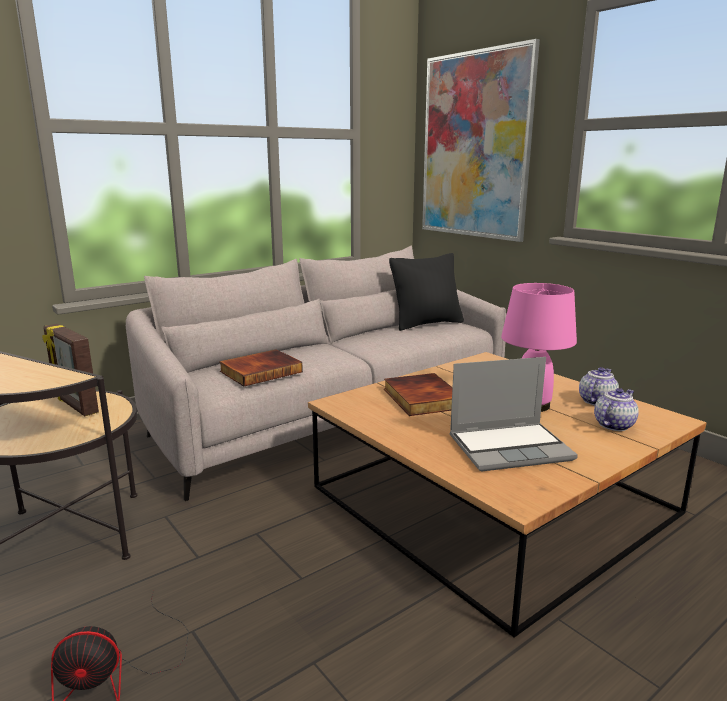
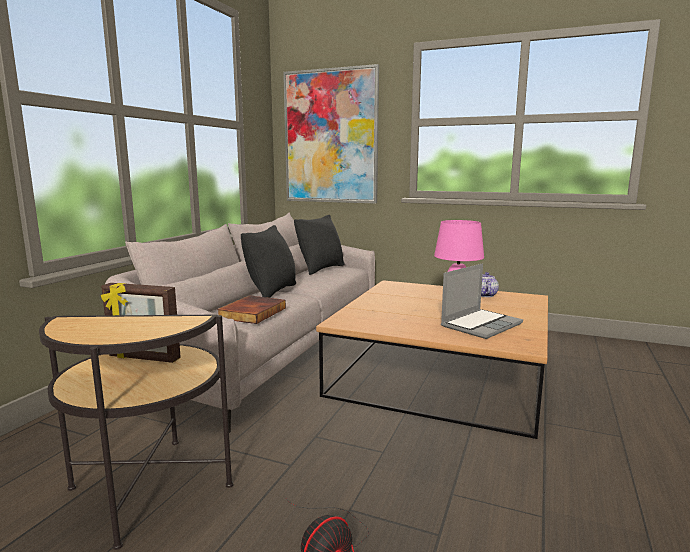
camera: 30 degrees left, 5 degrees down
(324, 347) = (272, 291): none -> black pillow
(420, 398) = (388, 310): book -> none
(613, 425) = (511, 304): teapot -> none

